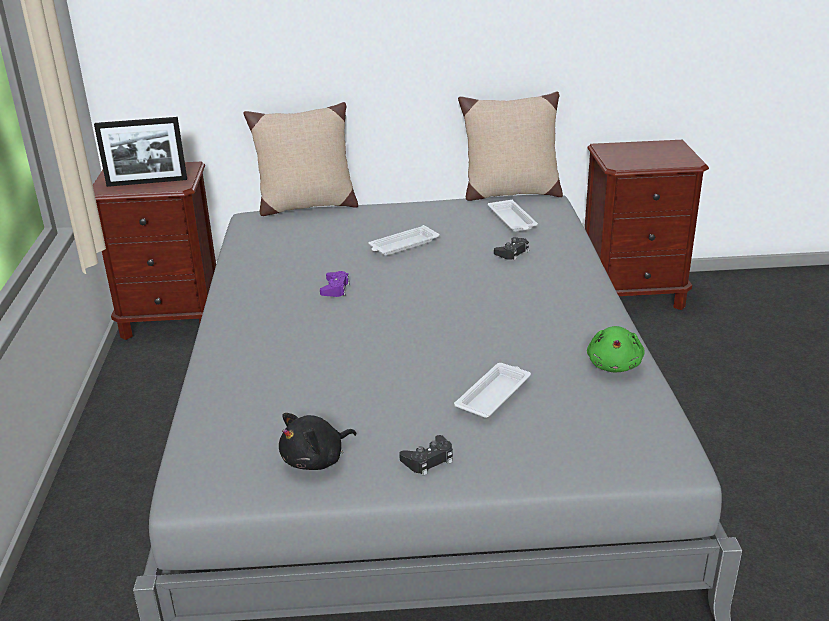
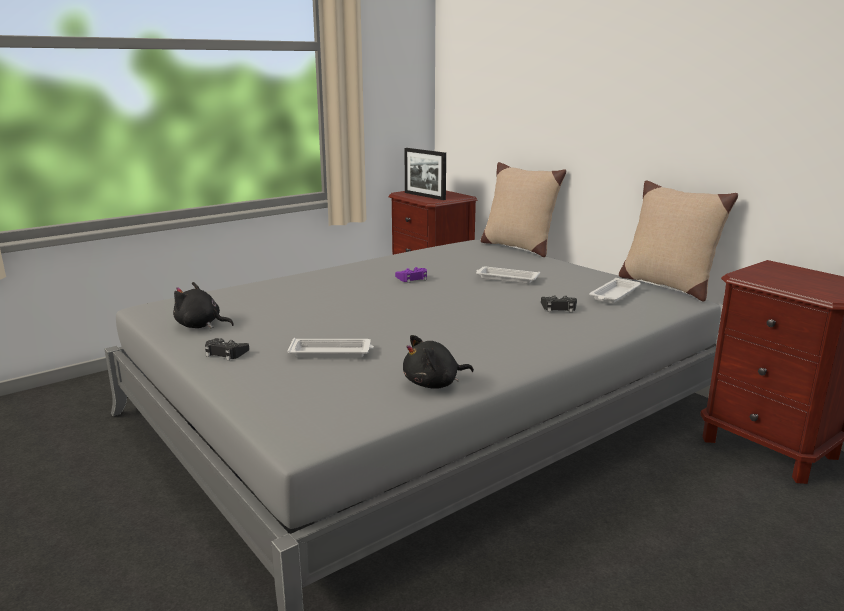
camera: 55 degrees right, 10 degrees down
(614, 365) = (434, 384): green plush toy -> black plush toy

